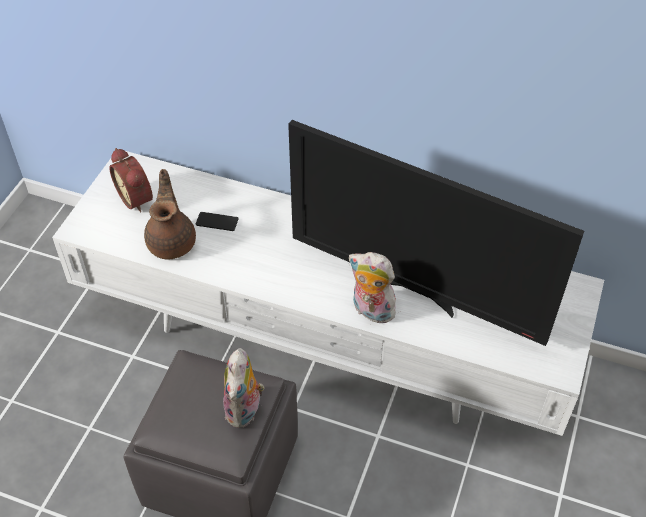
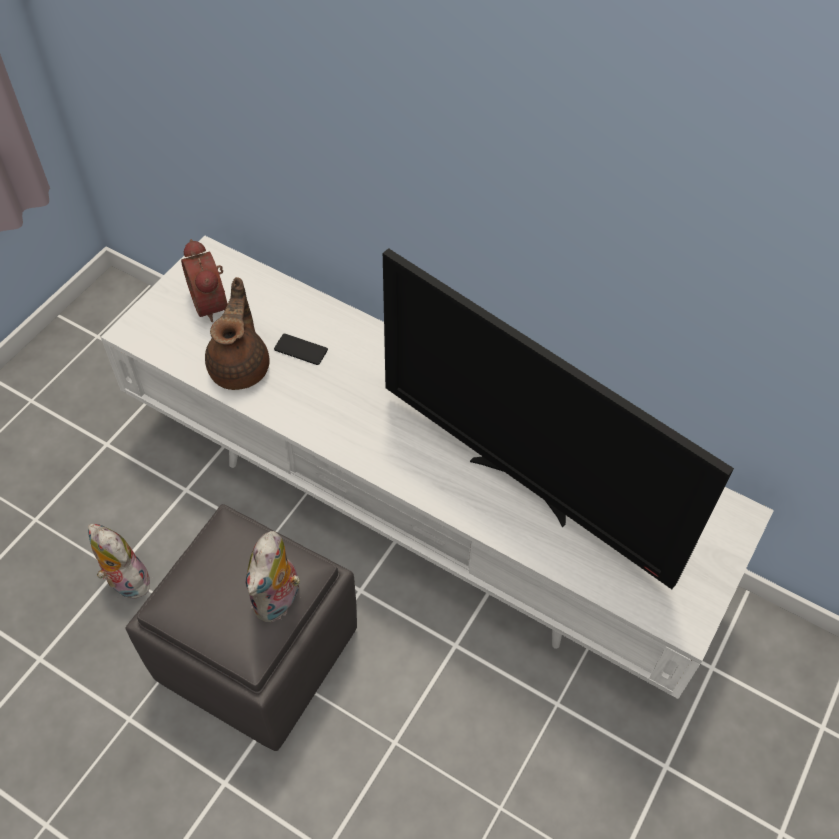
camera: 10 degrees right, 5 degrees up
(370, 311) = (462, 500): plush toy -> plush toy (125, 581)

